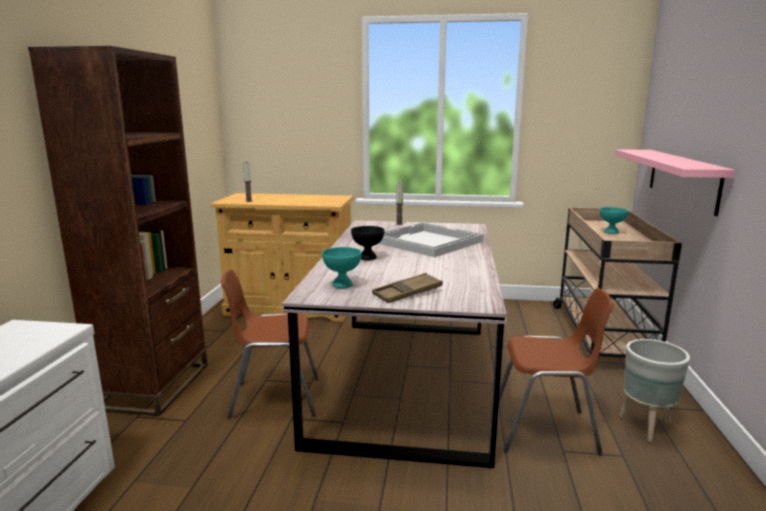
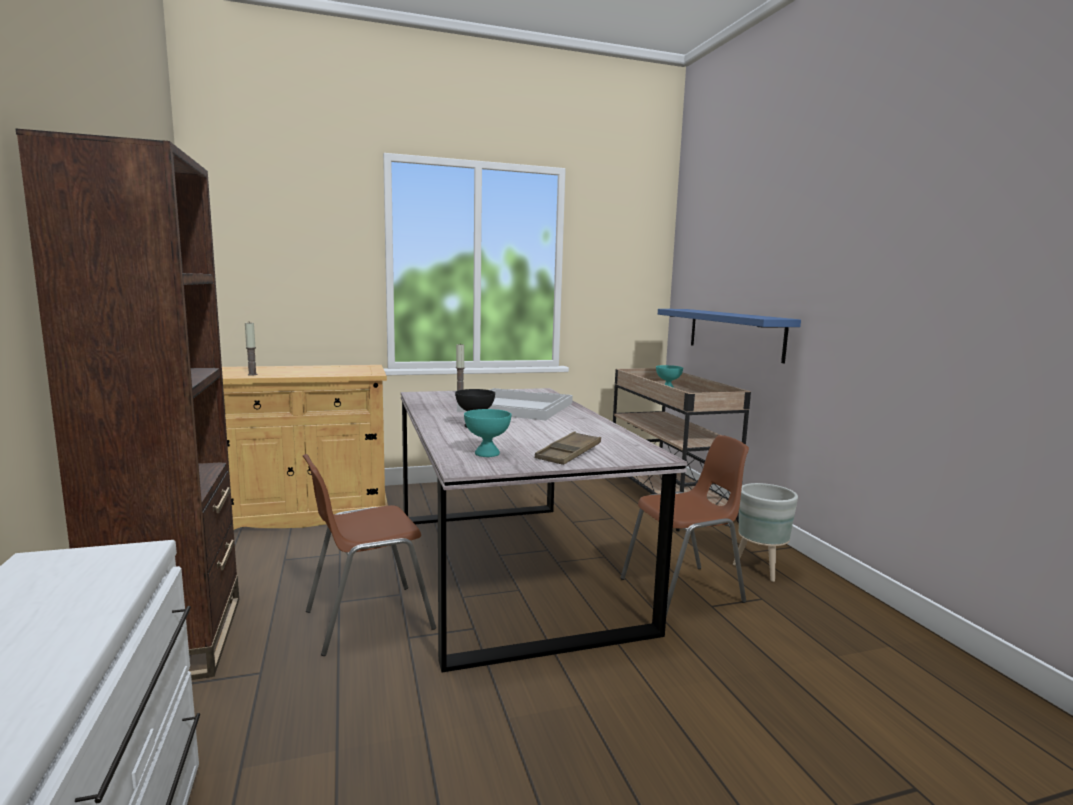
camera: 25 degrees left, 5 degrees down
(682, 179) = (734, 333): pink shelf -> blue shelf

